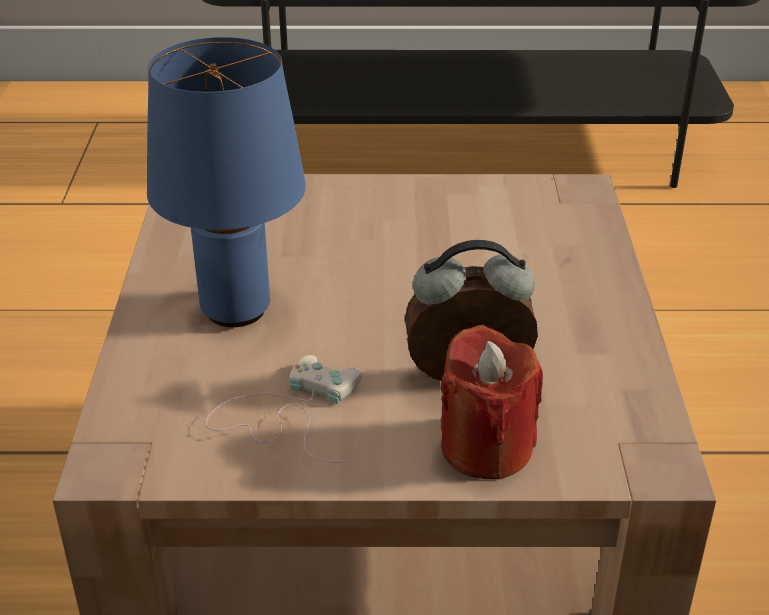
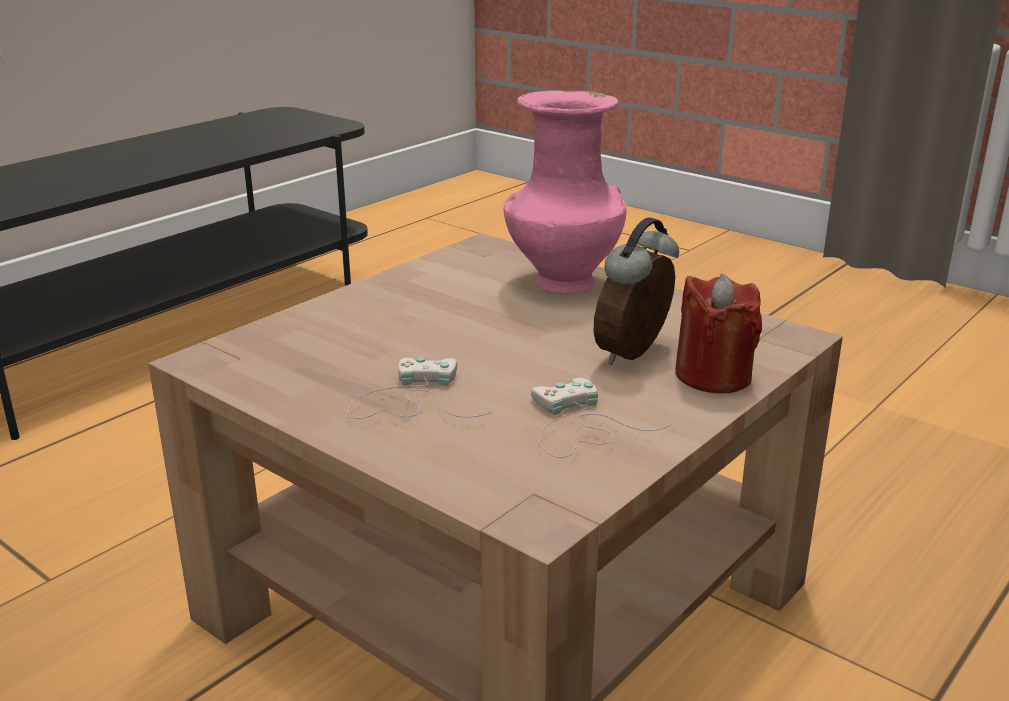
camera: 50 degrees left, 10 degrees down
(235, 308) = (412, 399): blue table lamp -> white game controller
(563, 269) = (561, 283): none -> pink vase

